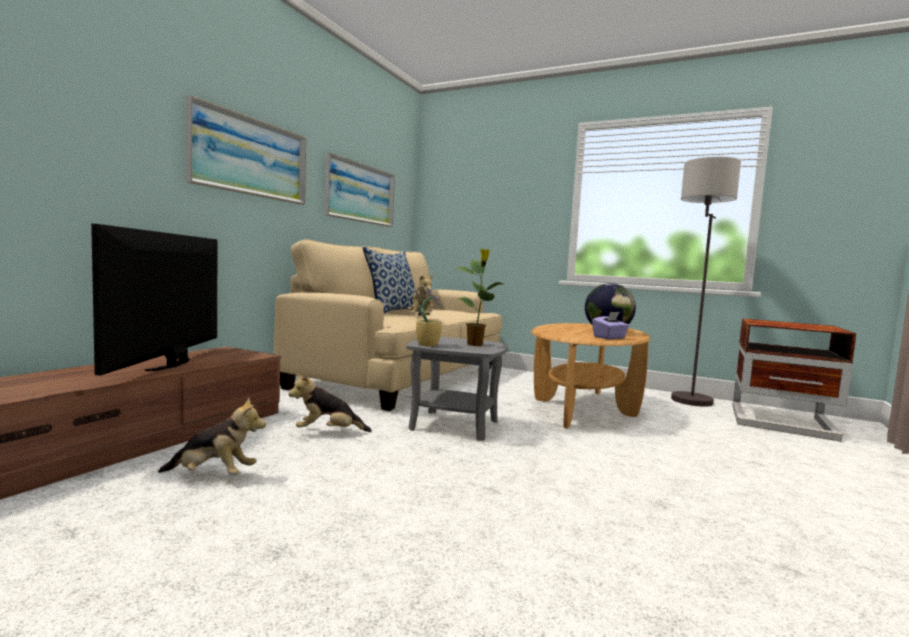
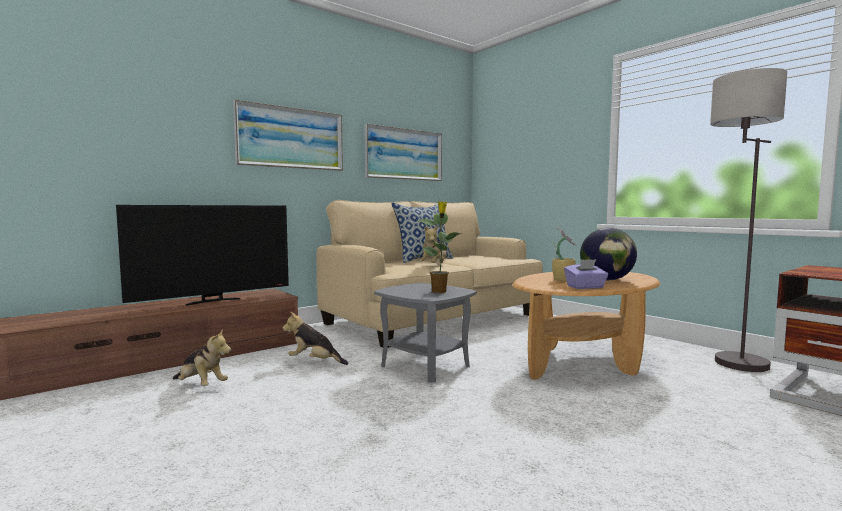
camera: 25 degrees right, 0 degrees up
(173, 364) = (213, 301): television -> television turned 150 degrees counterclockwise
(428, 344) = (393, 290): potted plant -> potted plant (563, 279)

